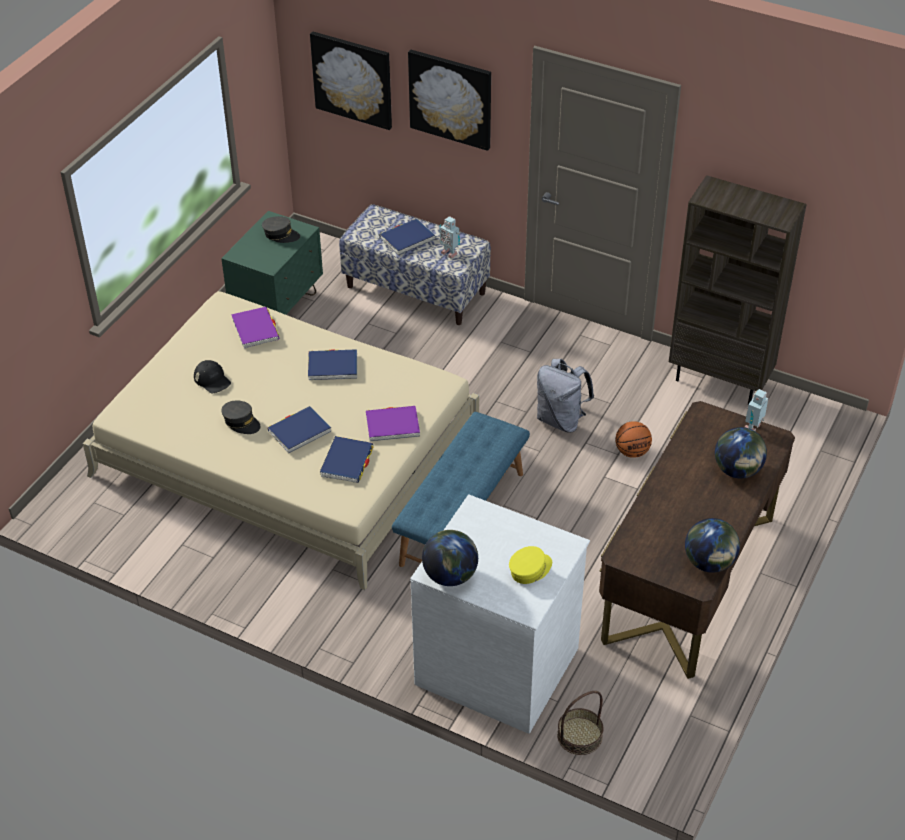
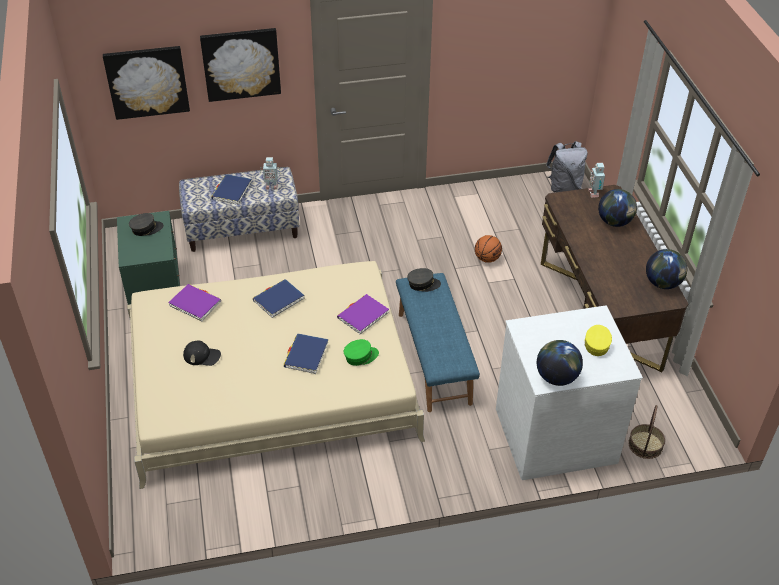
camera: 40 degrees left, 0 degrees up
(241, 422) = (257, 372): grey cap -> grey cap (423, 284)
(347, 462) = (360, 356): blue book -> green cap
(561, 420) = (425, 262): grey backpack -> grey backpack (564, 186)
(720, 381) = (489, 190): brown bookcase -> none

